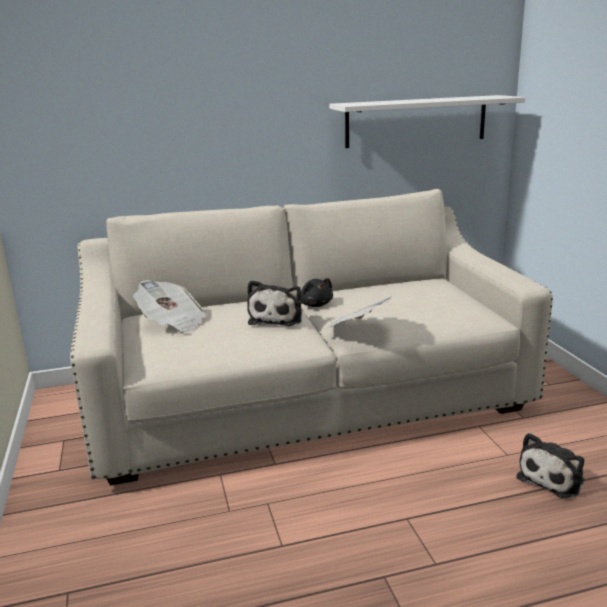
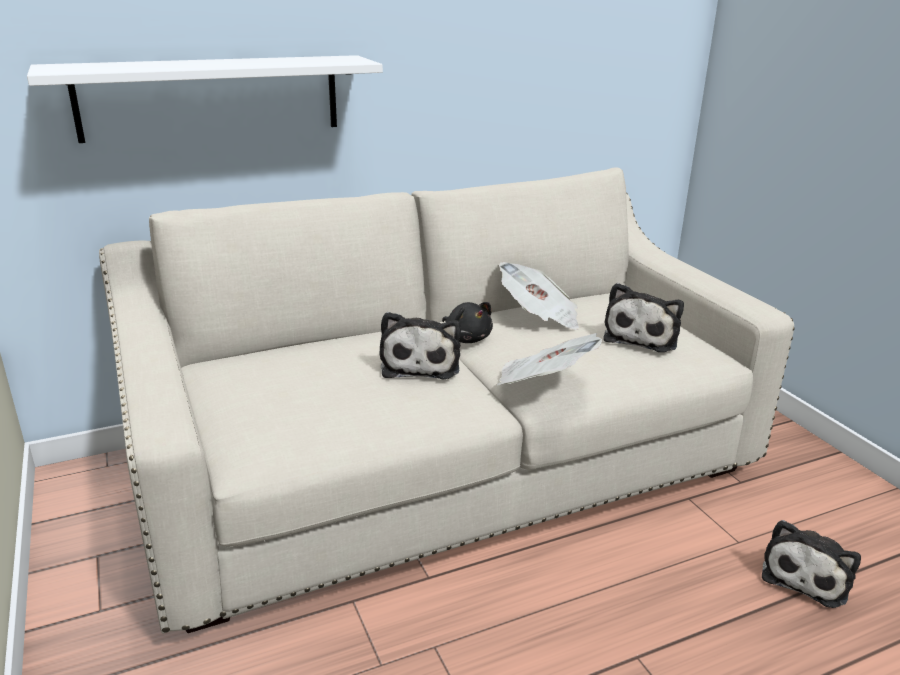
camera: 10 degrees left, 5 degrees up
(172, 323) = (266, 378): newspaper -> newspaper (539, 317)
(416, 121) = (586, 70): white shelf -> white shelf (211, 97)
(441, 304) = (642, 336): none -> plush toy

